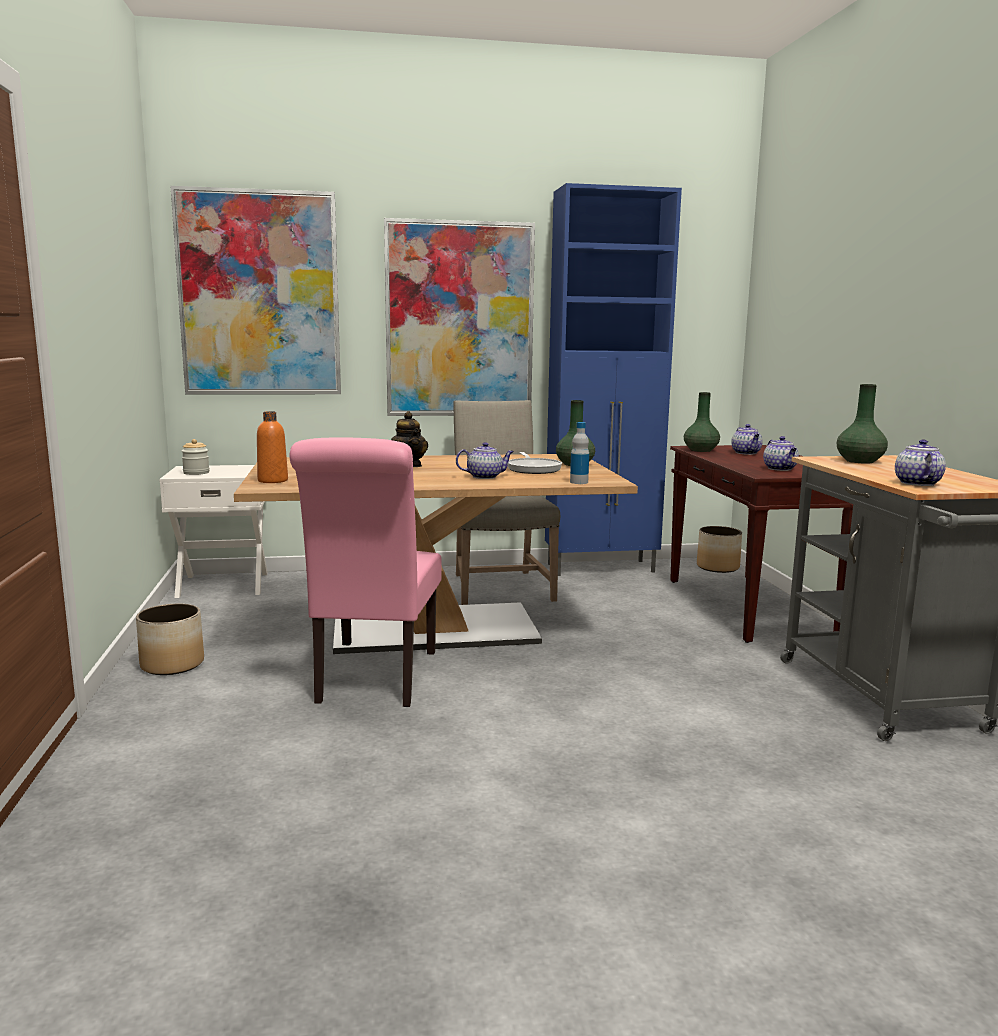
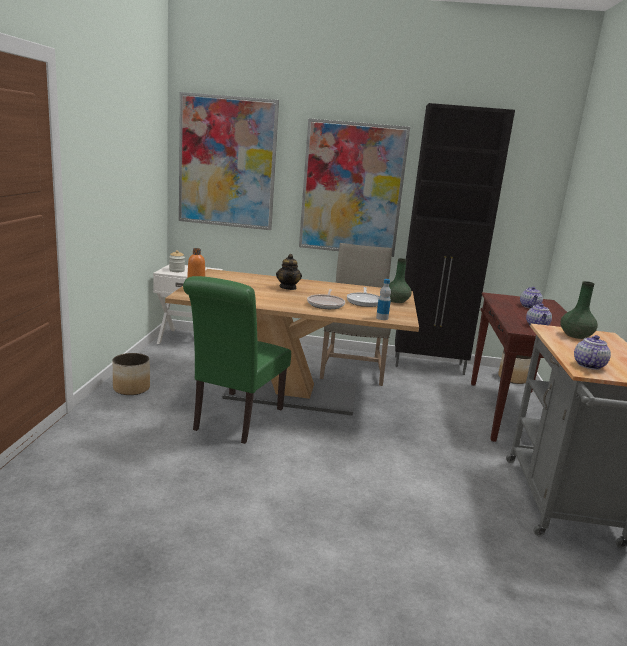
camera: 15 degrees right, 5 degrees up
(374, 680) = (235, 421): pink chair -> green chair
(485, 477) = (326, 304): teapot -> frying pan
(602, 568) = (430, 366): blue cabinet -> black cabinet
(700, 450) = (498, 299): green vase -> none

